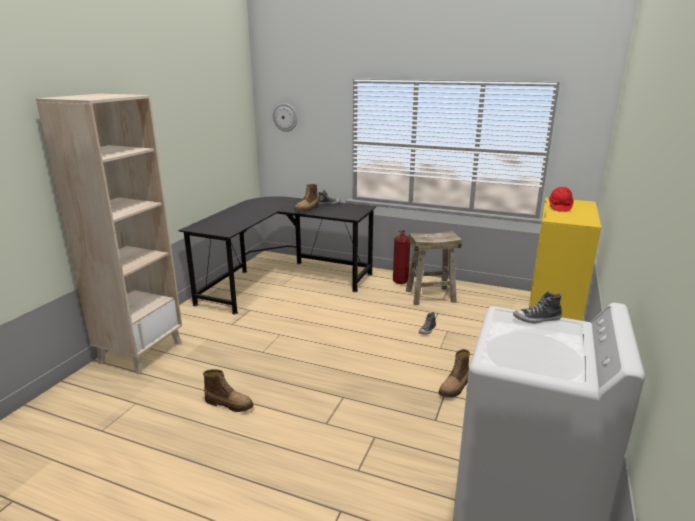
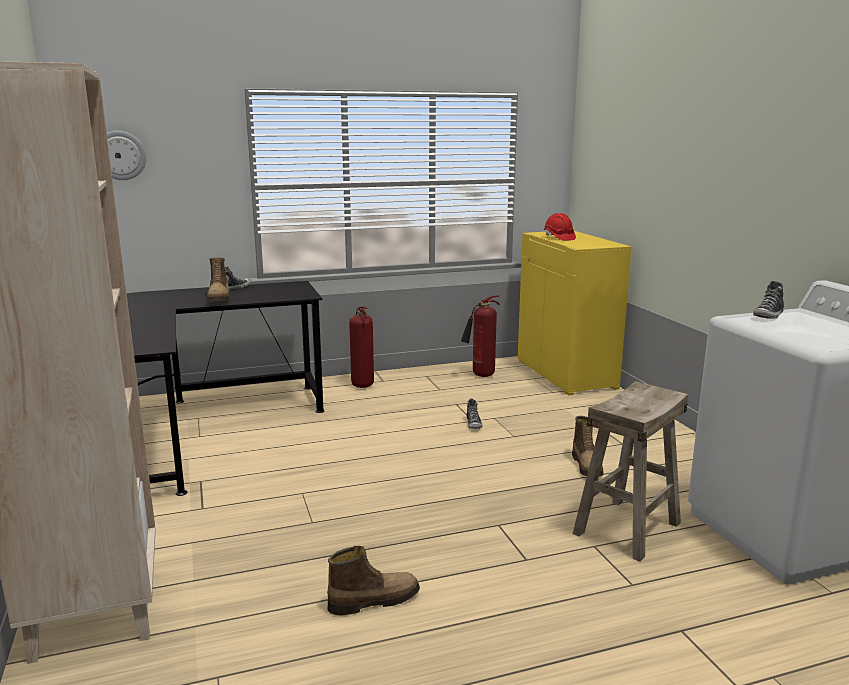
camera: 40 degrees left, 5 degrees down
(430, 296) = (420, 390): beige stool -> beige stool (627, 528)
(485, 299) = (481, 376): none -> fire extinguisher

